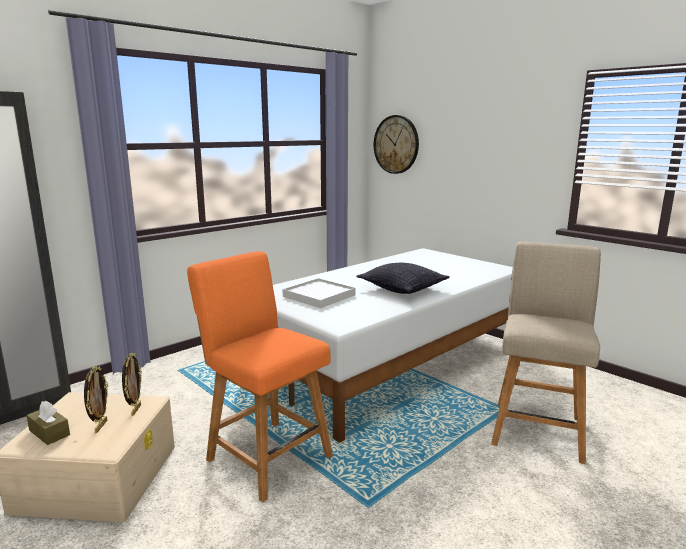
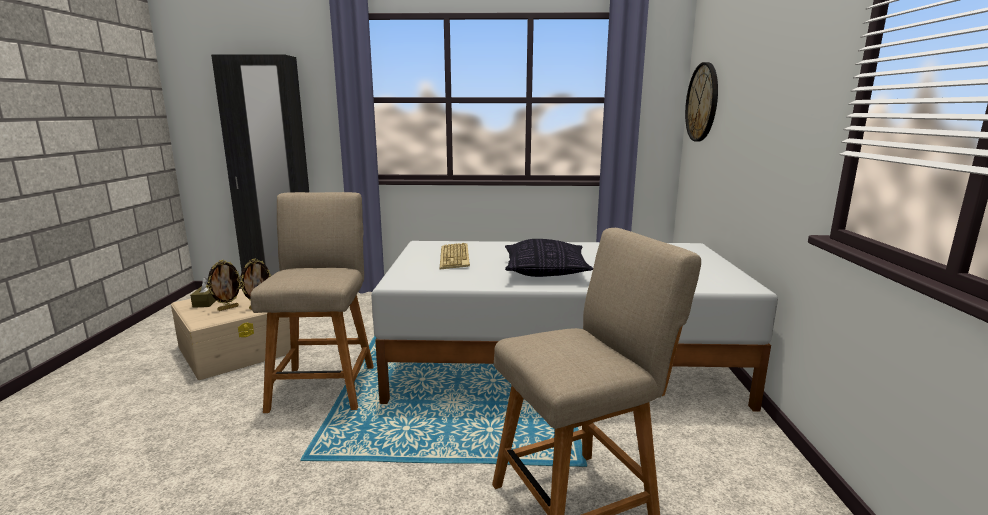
camera: 45 degrees right, 0 degrees up
(265, 455) = (324, 385): orange chair -> beige chair
(319, 296) = (455, 257): white tray -> keyboard

